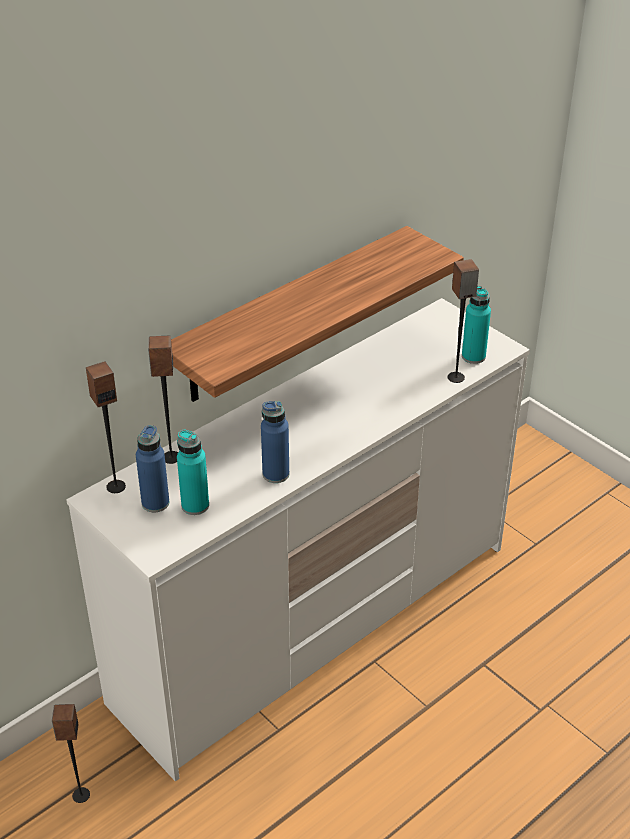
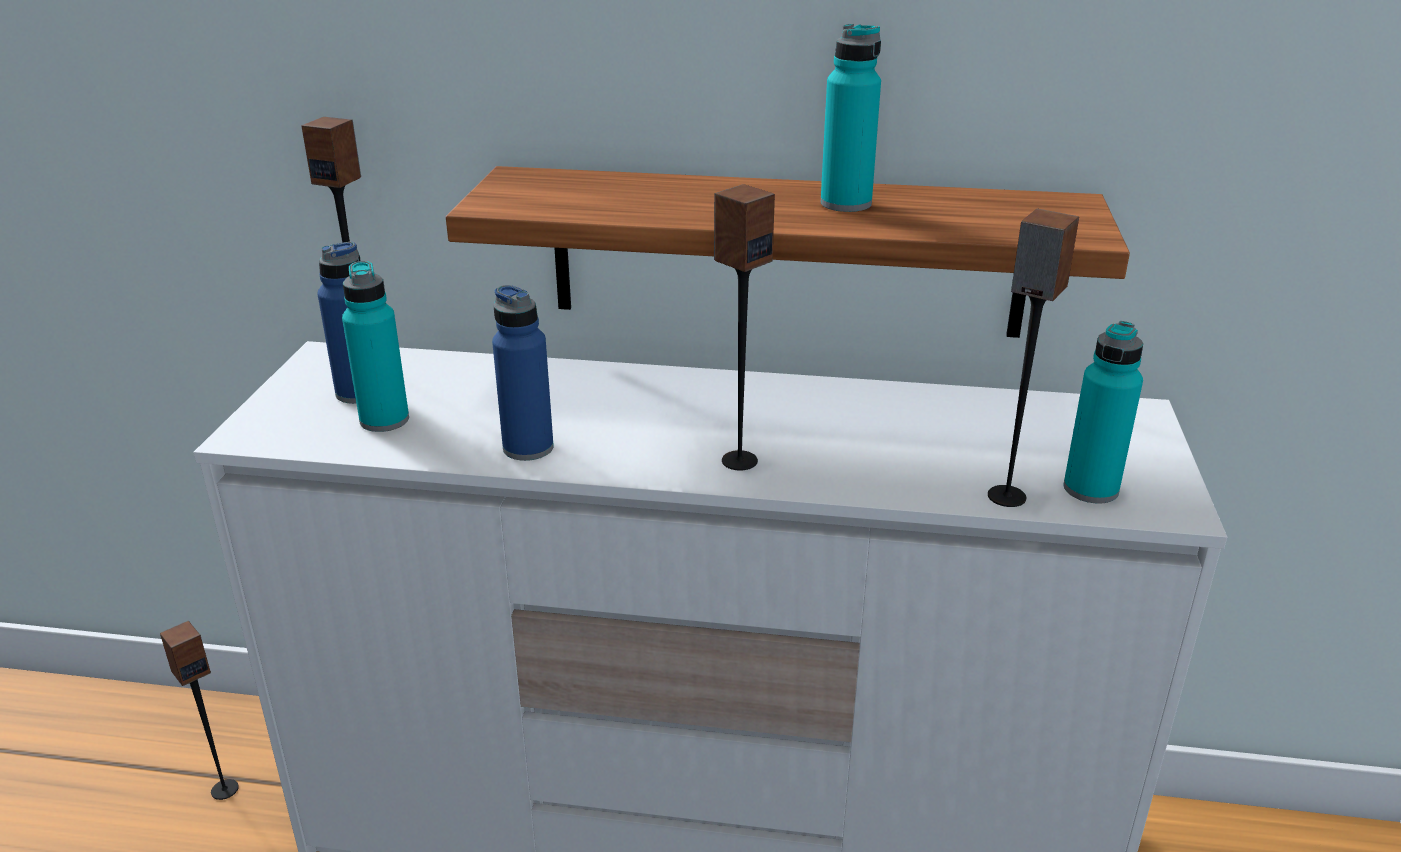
camera: 50 degrees right, 10 degrees down
(171, 457) = (468, 365): speaker -> speaker (739, 460)
(340, 284) = (846, 204): none -> turquoise bottle

